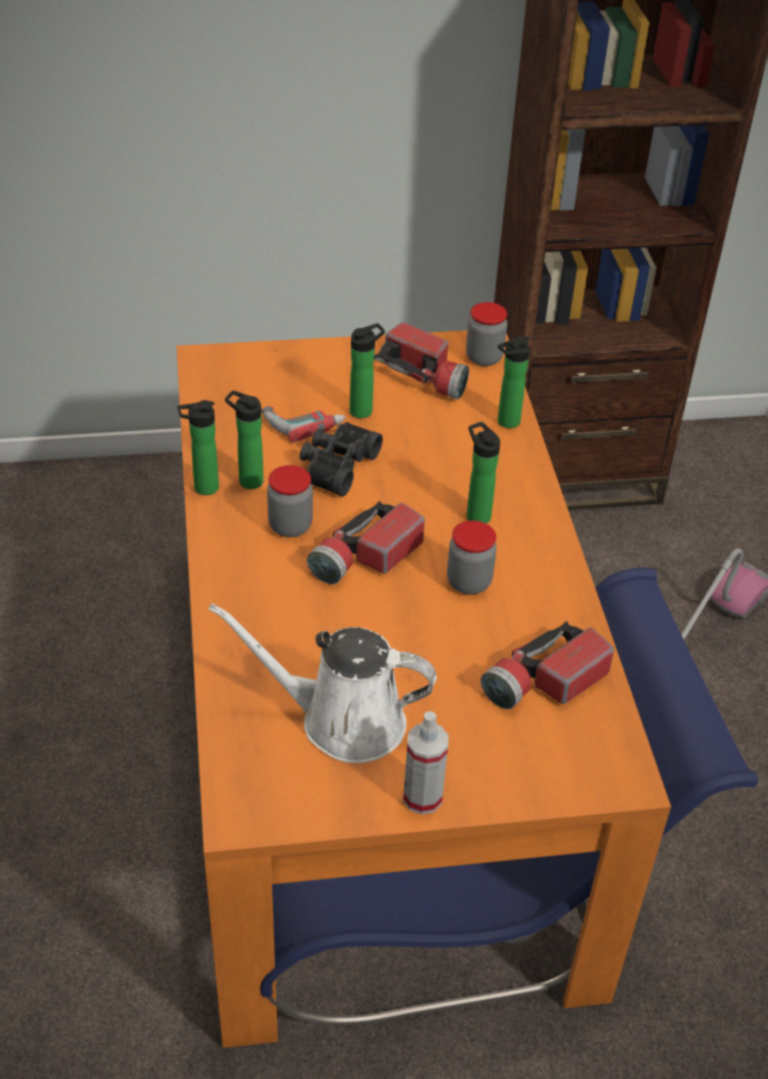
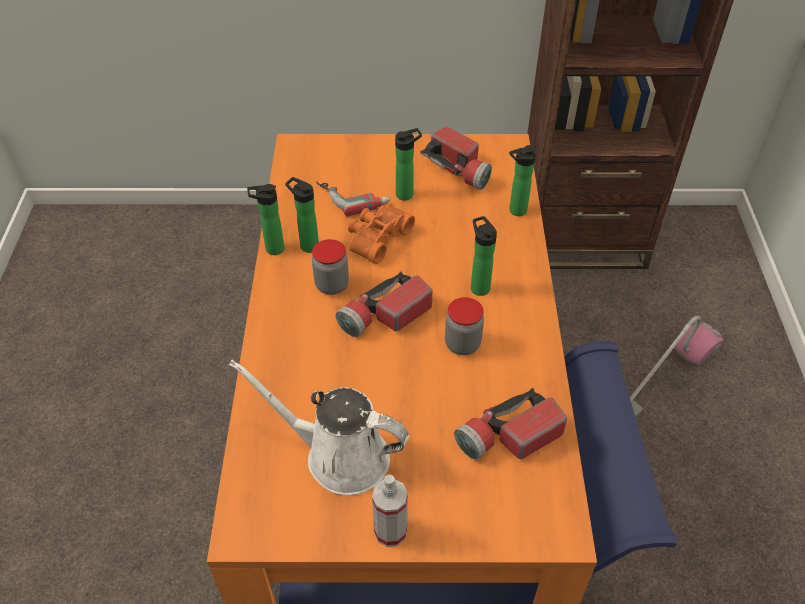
camera: 10 degrees right, 5 degrees up
(335, 466) = (376, 238): black binoculars -> orange binoculars
(484, 357) = (507, 157): jar -> none

